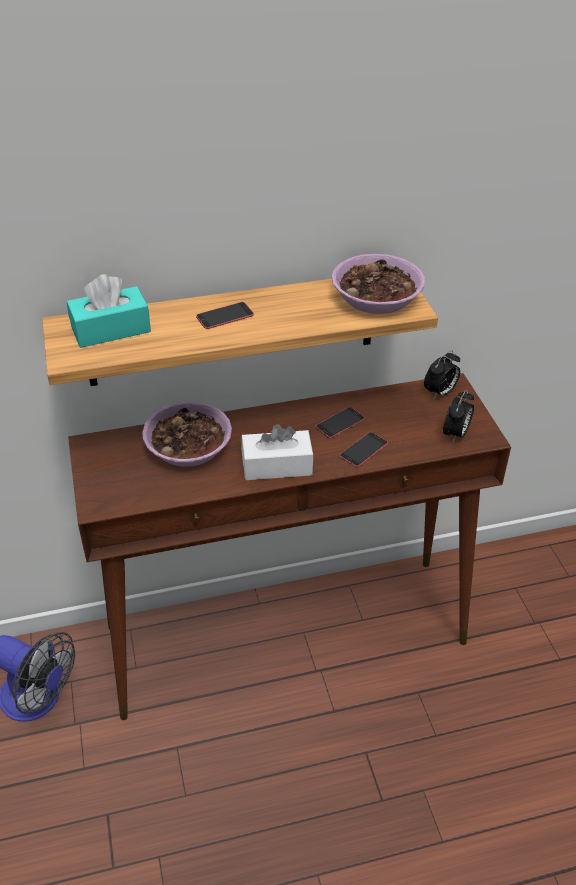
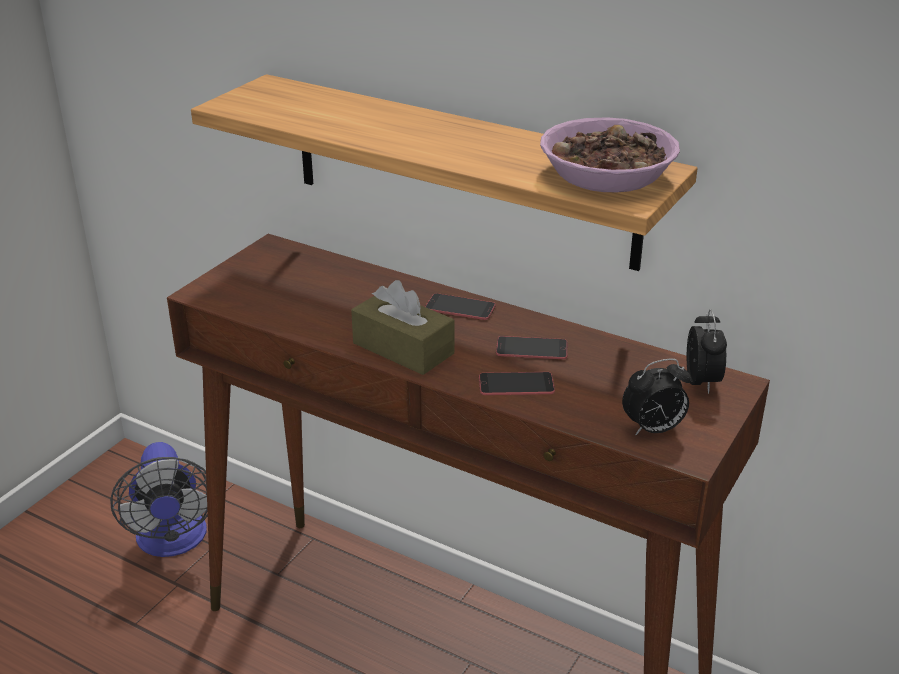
camera: 45 degrees right, 10 degrees down
(111, 329) = (299, 100): turquoise tissue box -> none
(187, 446) = (349, 290): bowl -> none
(225, 316) = (416, 129): phone -> phone (460, 307)
(277, 465) = (403, 348): white tissue box -> brown tissue box
(440, 393) = (702, 382): alarm clock -> alarm clock turned 90 degrees counterclockwise

